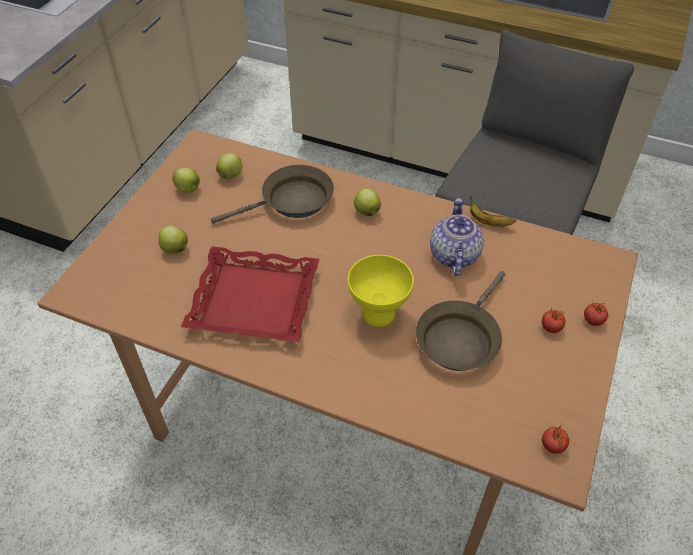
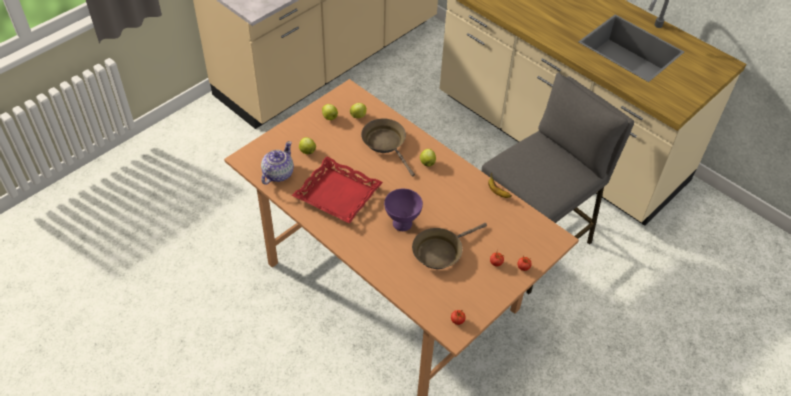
camera: 20 degrees right, 0 degrees up
(291, 202) = (386, 143): brown frying pan -> brown frying pan turned 120 degrees counterclockwise
(378, 313) = (402, 223): yellow bowl -> purple bowl
(453, 255) = (464, 205): teapot -> teapot (277, 174)

